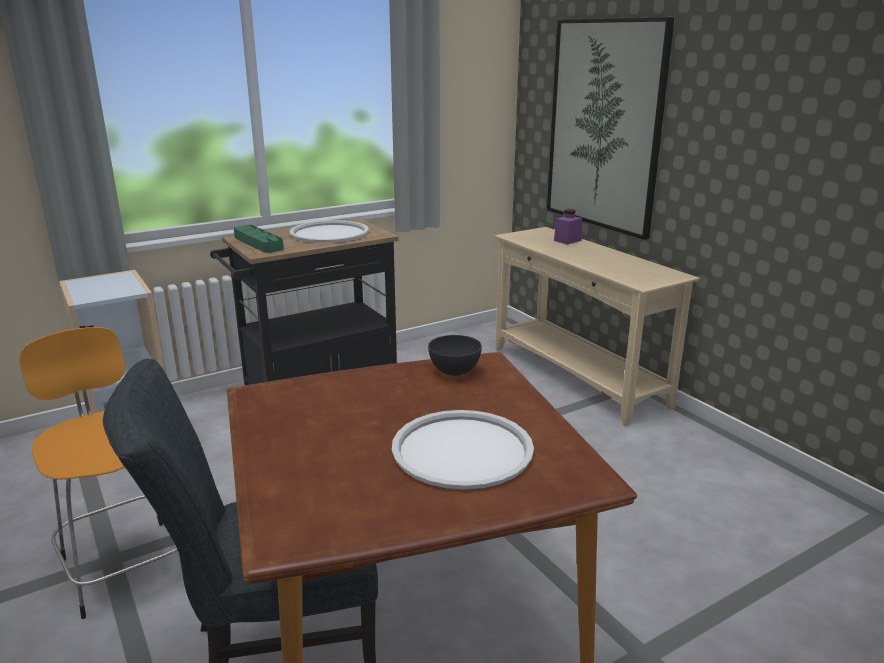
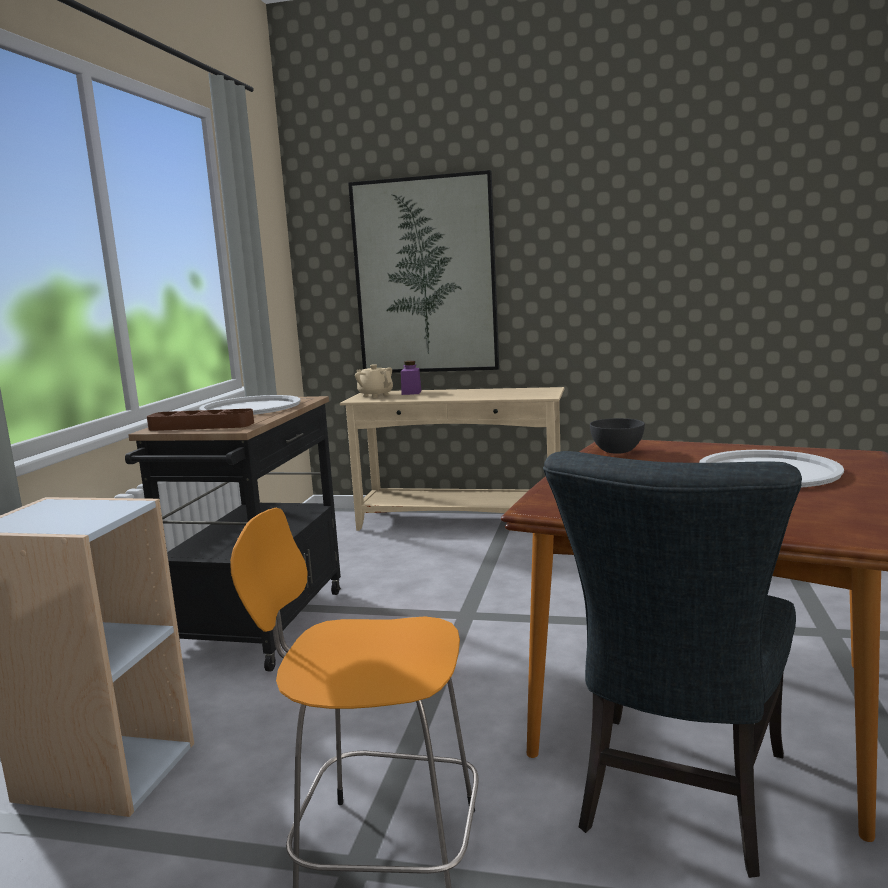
camera: 45 degrees left, 10 degrees down
(258, 243) = (201, 426): green tray -> brown tray
(536, 235) = (375, 395): none -> beige teapot

